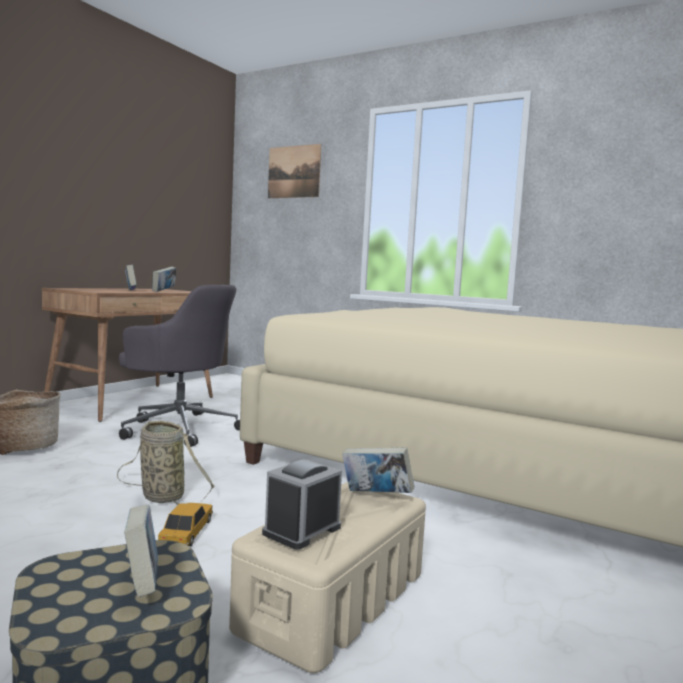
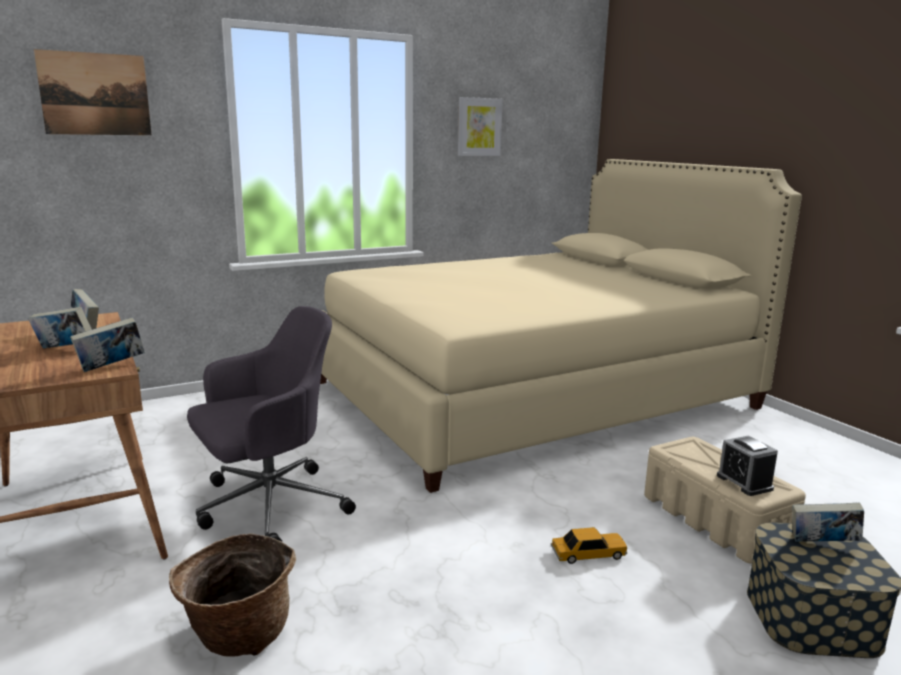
camera: 60 degrees left, 10 degrees up
(160, 496) = (495, 554): basket -> none
(186, 533) = (588, 554): toy car -> toy car turned 135 degrees clockwise
(376, 496) = (687, 447): book -> book (111, 367)
(609, 175) = (479, 127): none -> picture

